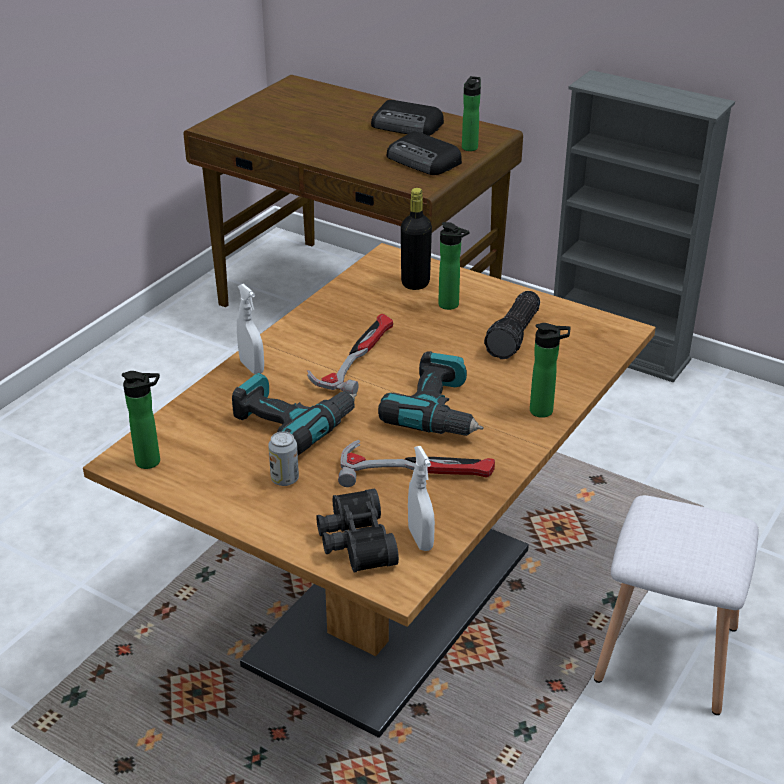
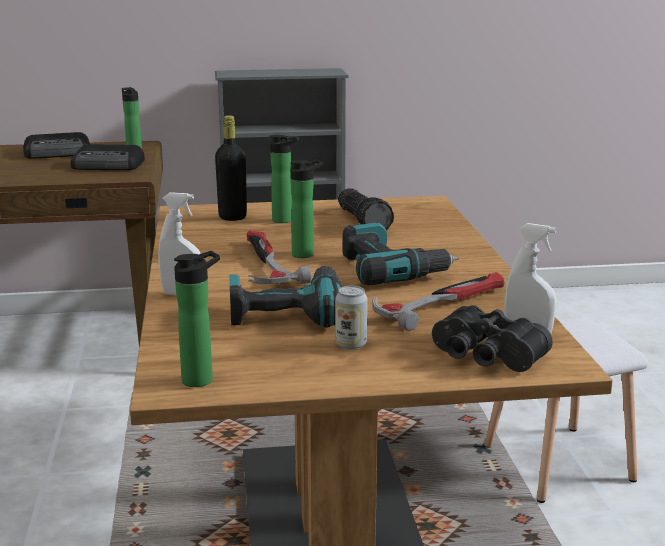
camera: 40 degrees left, 15 degrees down
(545, 411) = (464, 248): bottle -> bottle (306, 254)

